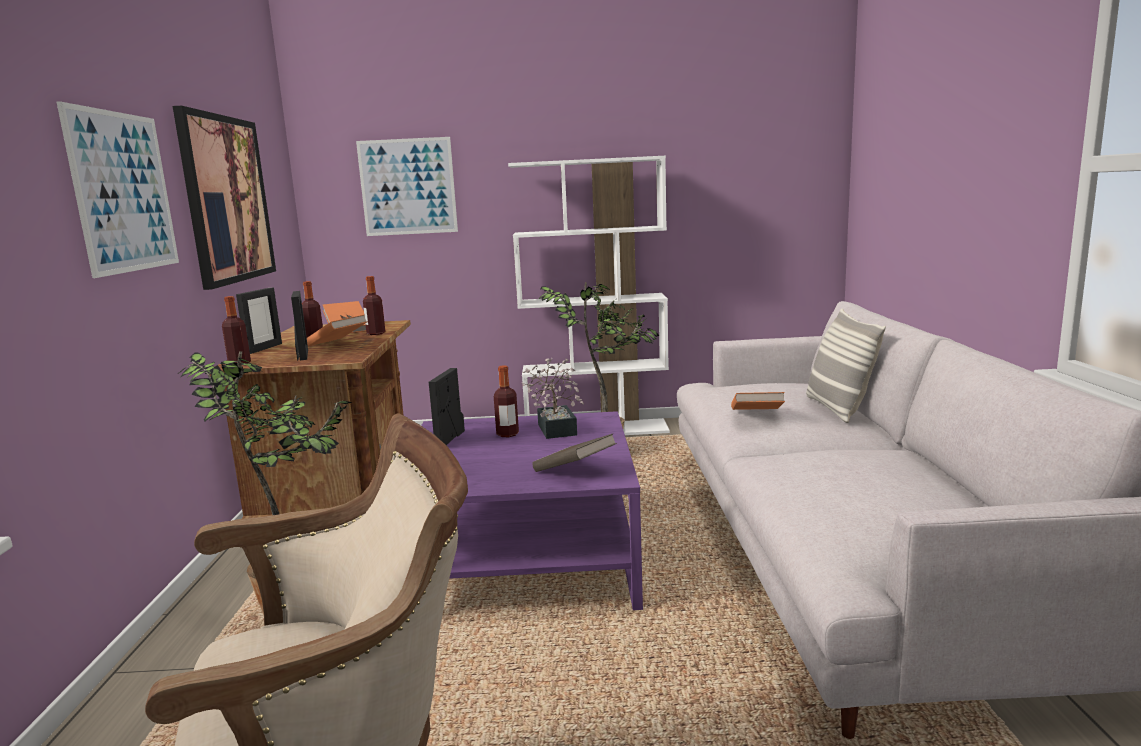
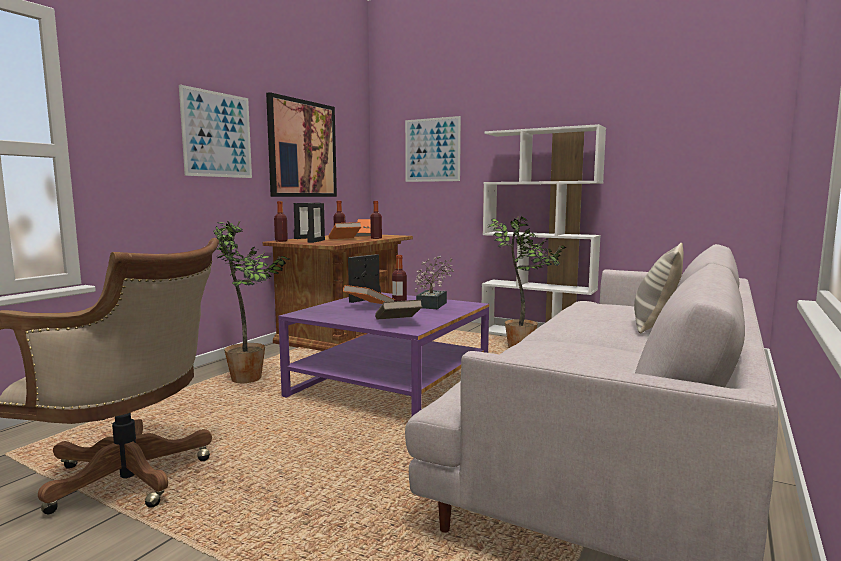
camera: 30 degrees right, 5 degrees down
(756, 416) = (574, 319): orange book -> orange book (369, 306)

